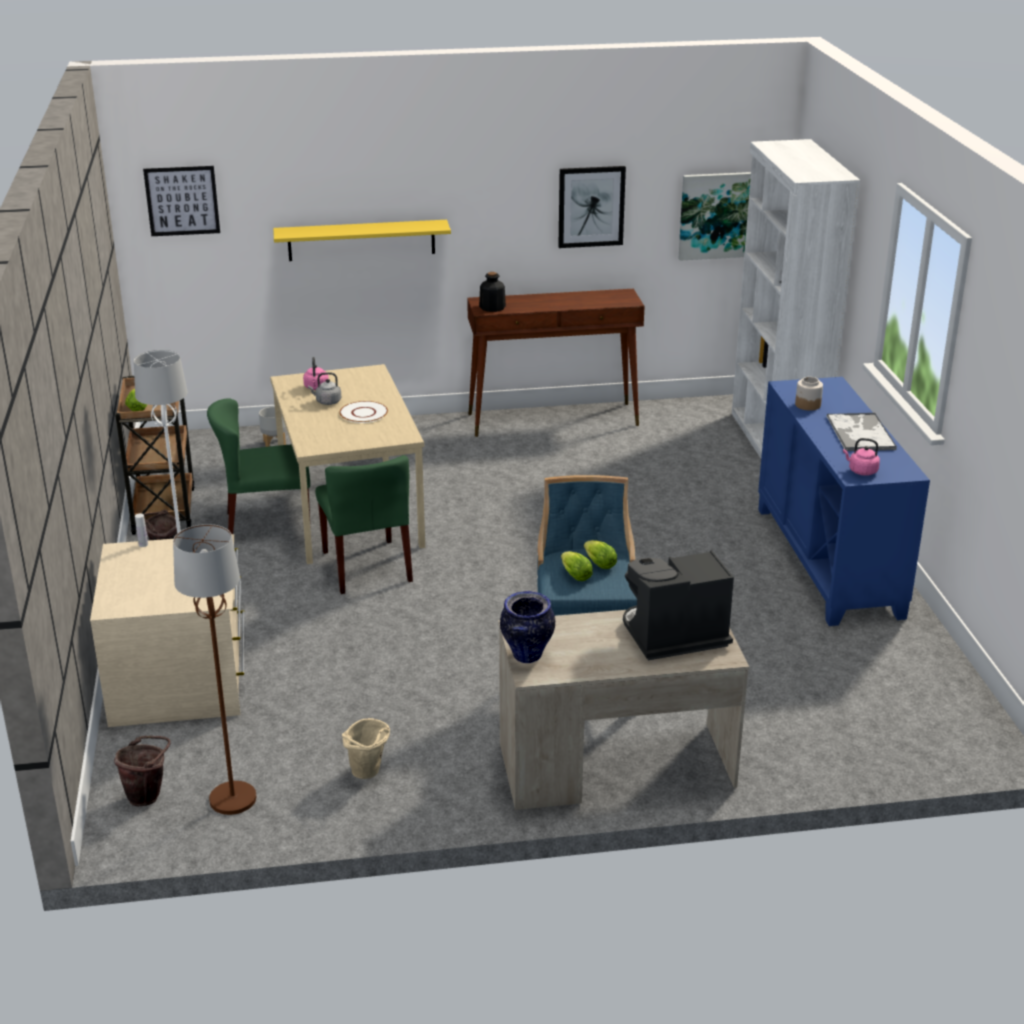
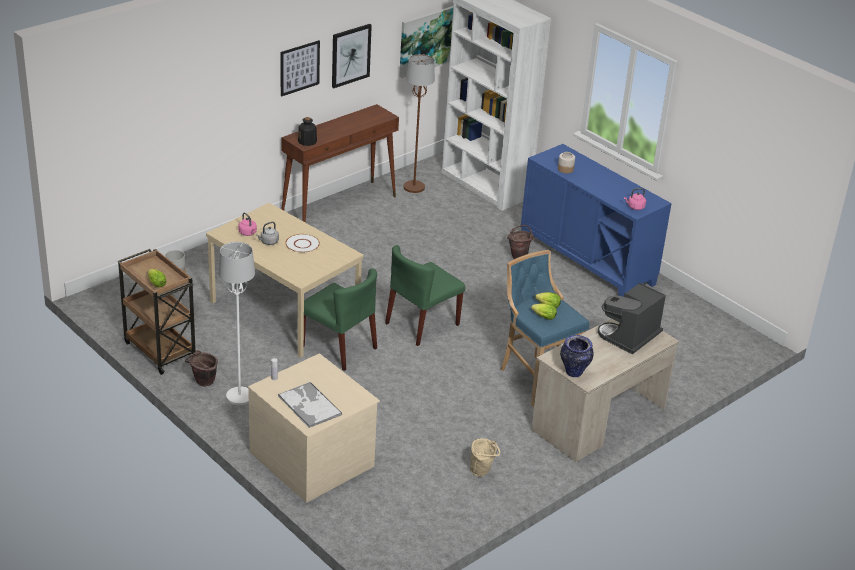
camera: 35 degrees left, 5 degrees up
(148, 795) = (379, 531): brown bucket -> brown bucket (519, 256)
(182, 201) = (99, 117): picture -> picture (299, 68)
(233, 799) = (427, 514): brown floor lamp -> brown floor lamp (414, 187)
(267, 526) = (244, 339): green chair -> green chair (422, 324)
(361, 240) = (214, 114): yellow shelf -> none
(860, 433) = (610, 181): tray -> tray (309, 405)

